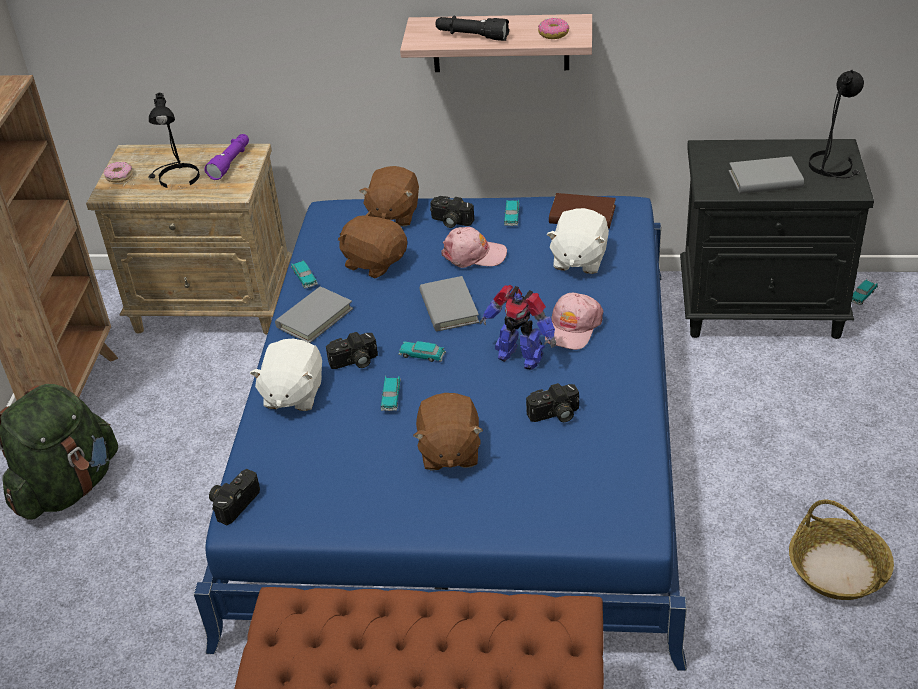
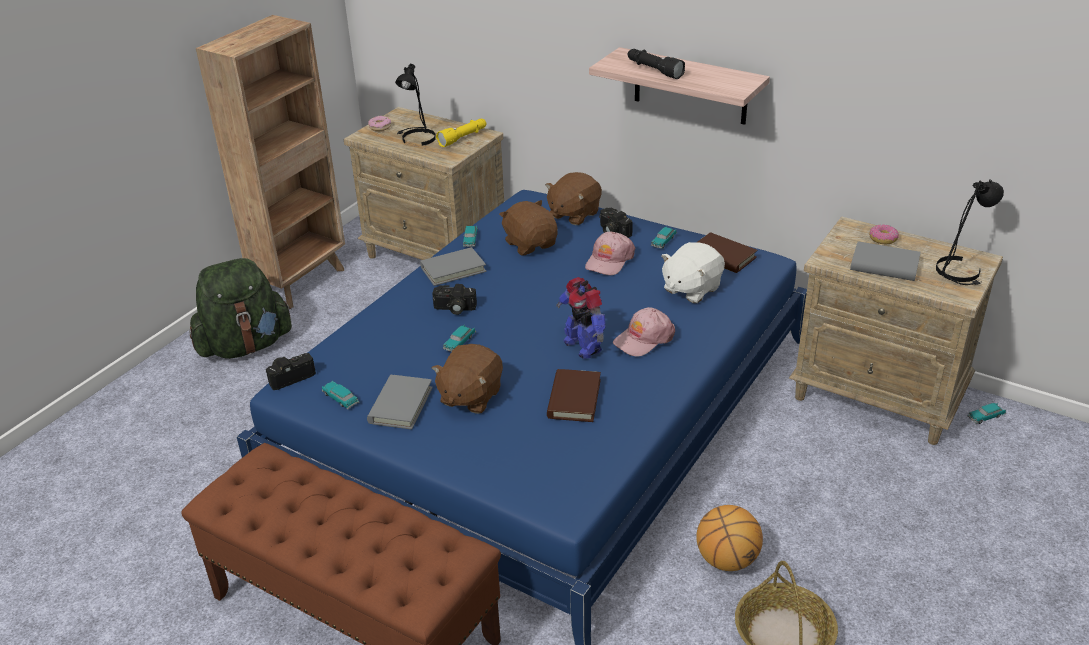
camera: 25 degrees right, 5 degrees down
(231, 162) = (463, 138): purple flashlight -> yellow flashlight
(292, 394) = (393, 317): white plush toy -> none
(422, 355) = (507, 320): toy car -> toy car (340, 398)
(449, 307) = (557, 292): grey book -> grey book (400, 405)
(473, 255) = (609, 260): pink cap -> pink cap turned 90 degrees clockwise
(553, 34) = (721, 83): donut -> donut (883, 239)
(555, 415) = (574, 399): camera -> brown book
(741, 520) = (726, 560): none -> basketball
(762, 308) = (879, 396): black nightstand -> beige nightstand

